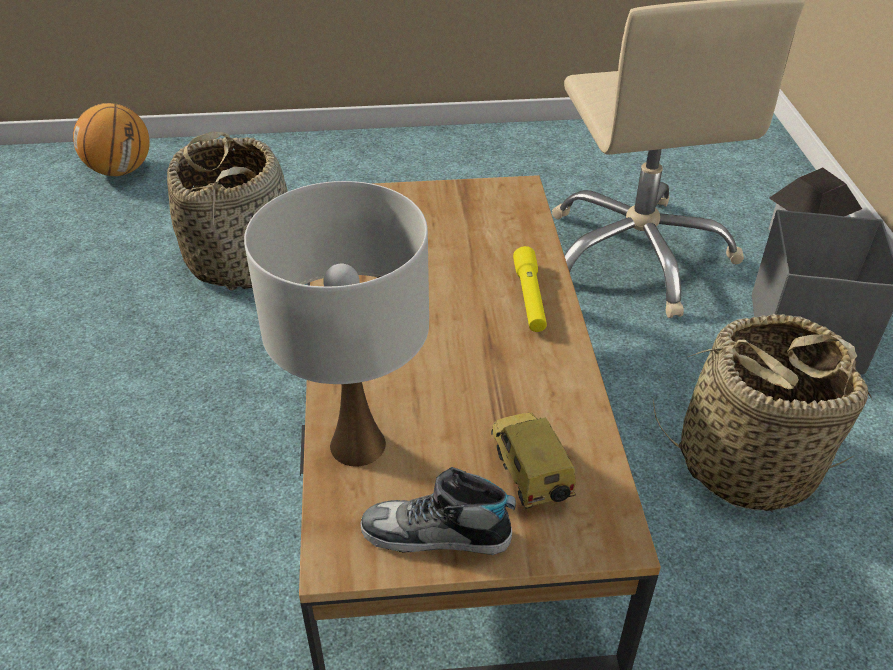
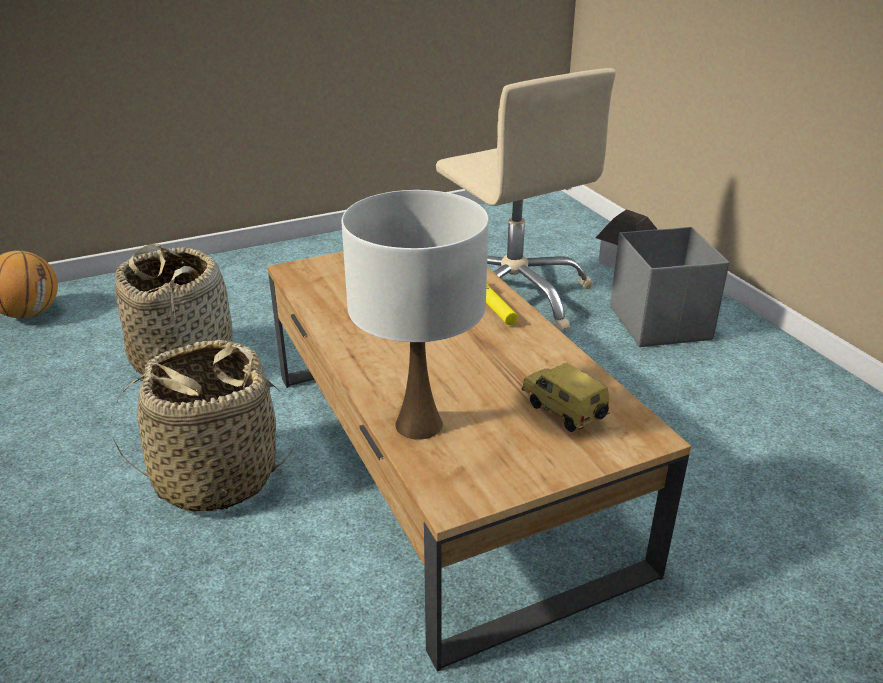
camera: 20 degrees left, 10 degrees down
(436, 535) = (519, 466): shoe -> none
(746, 462) = (665, 412): basket -> basket (215, 476)

